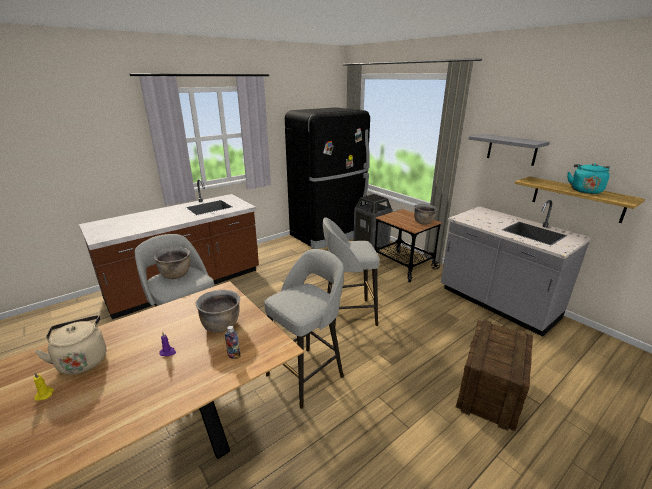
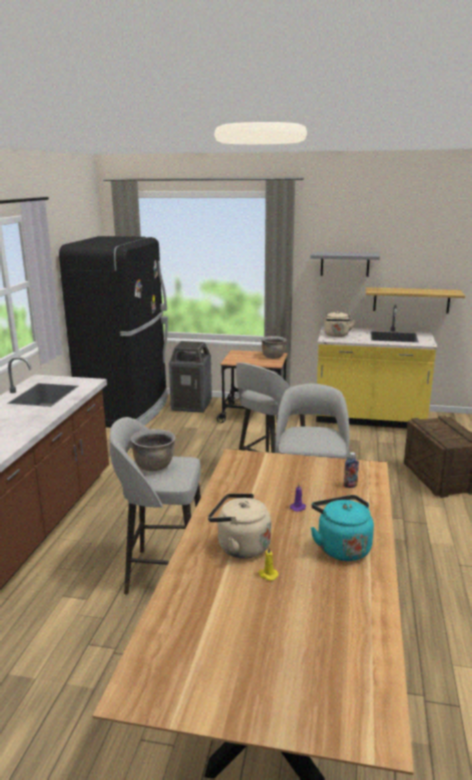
camera: 40 degrees left, 5 degrees down
(221, 325) = (297, 476): brown cooking pot -> none
(476, 217) = (337, 335): none -> beige kettle
(496, 304) = (369, 419): grey counter -> yellow counter
(585, 190) = (421, 291): turquoise kettle -> turquoise kettle (341, 547)

